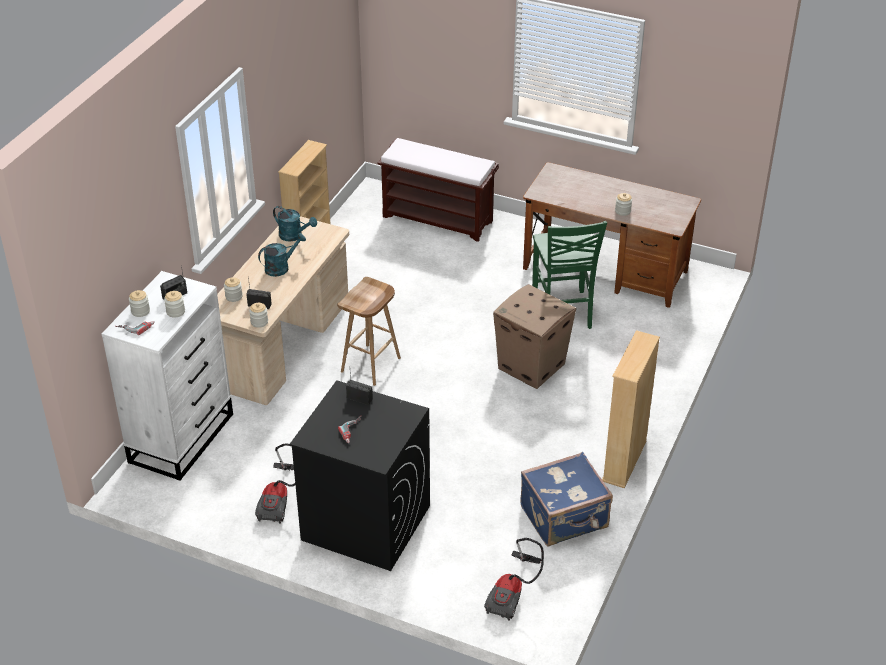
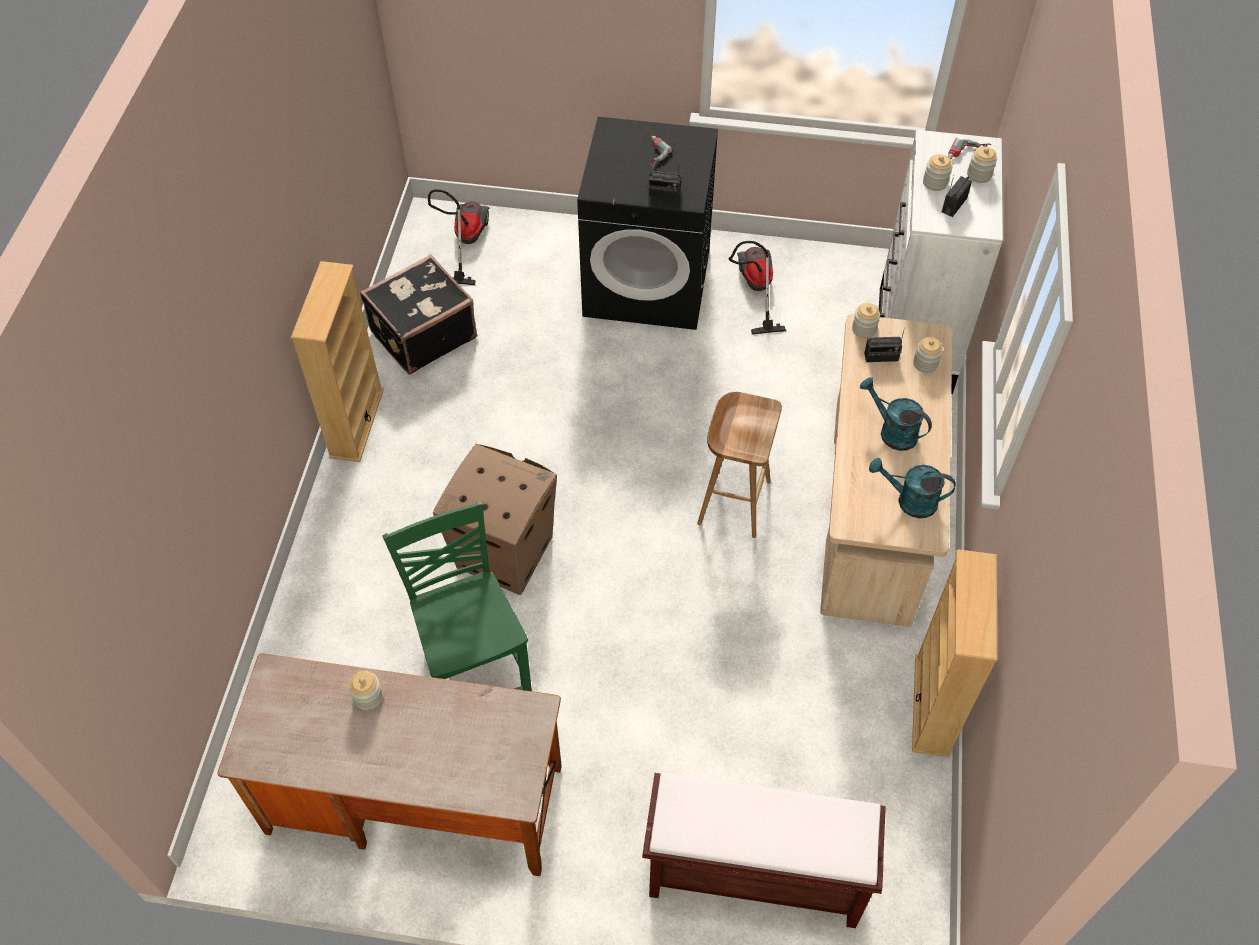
camera: 165 degrees right, 15 degrees up
(281, 267) = (892, 431): turquoise watering can -> turquoise watering can turned 90 degrees clockwise
(565, 518) = (422, 334): blue suitcase -> black suitcase

